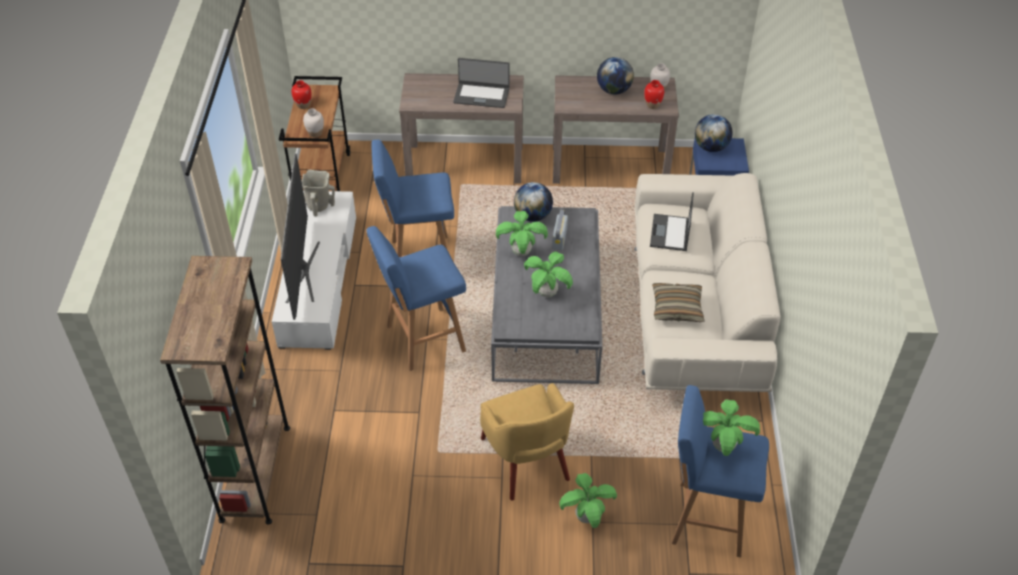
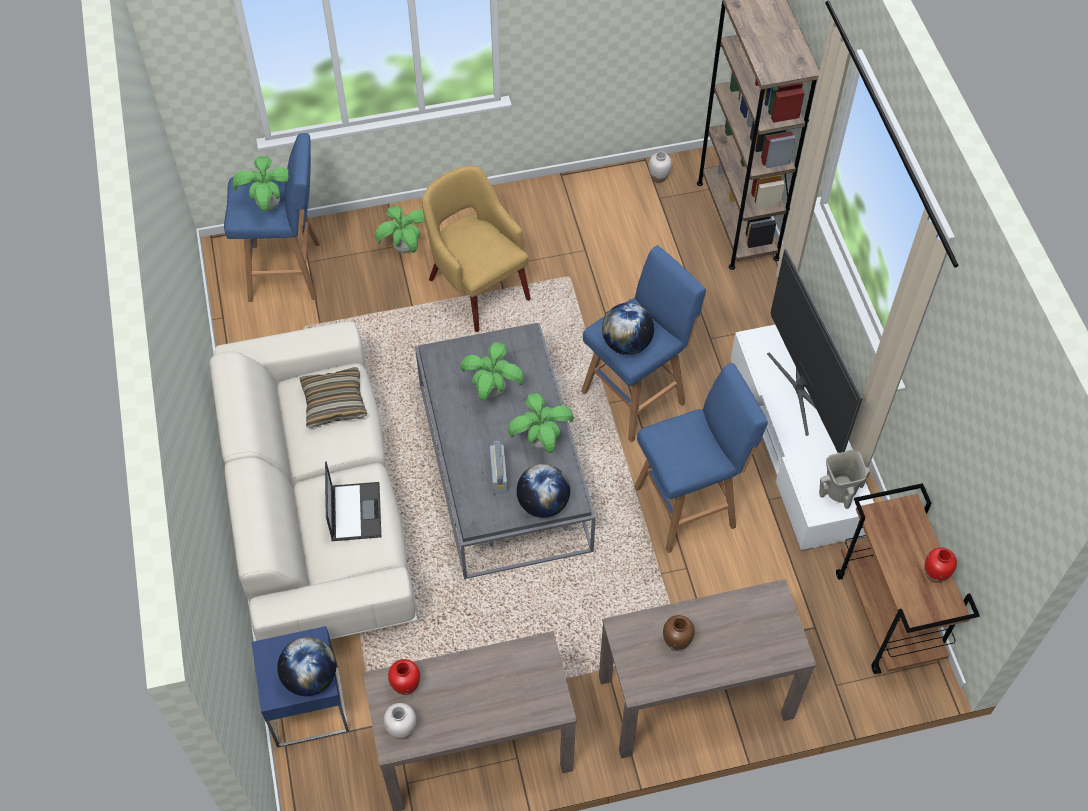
camera: 165 degrees right, 10 degrees up
(315, 133) = (885, 523): white vase -> white vase (658, 177)
(481, 95) = (676, 642): laptop -> brown vase
(614, 90) = (473, 706): globe -> globe (626, 343)

